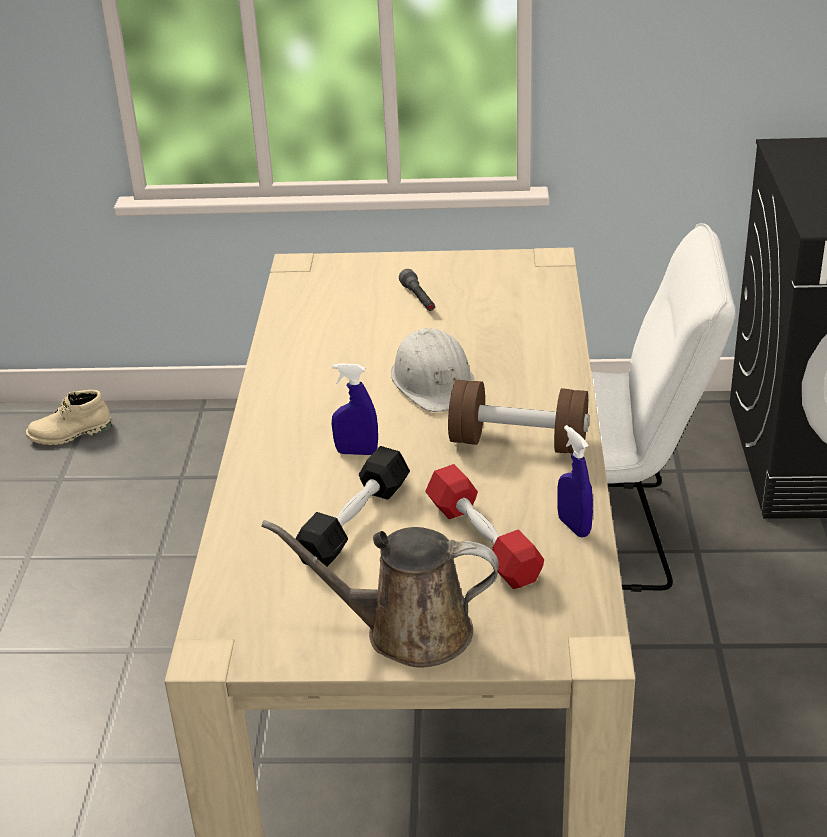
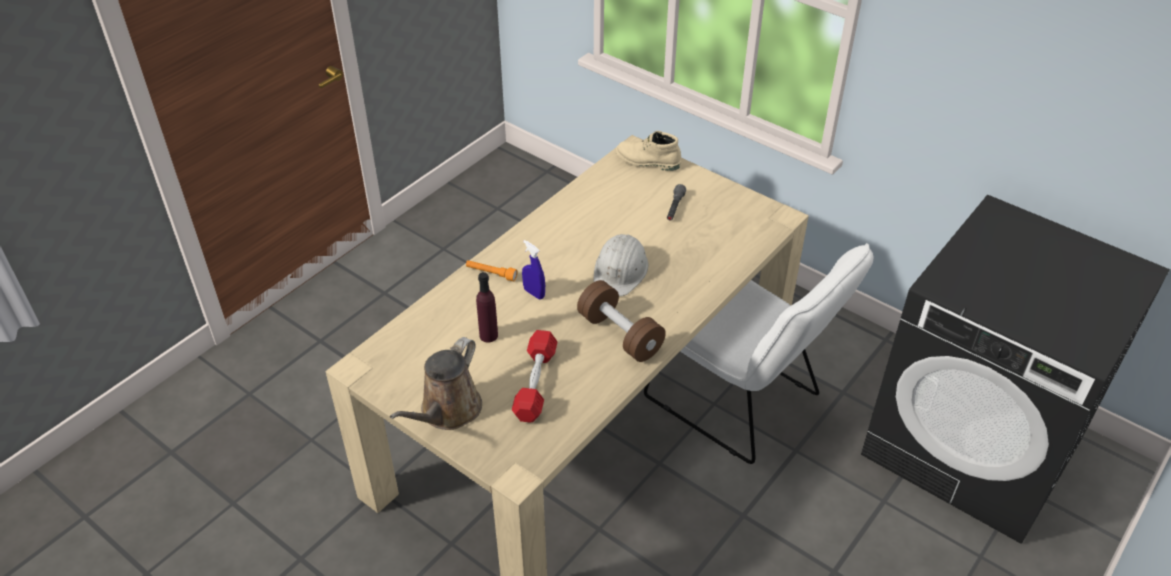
camera: 35 degrees right, 10 degrees up
(70, 434) = (525, 182): beige boot -> beige boot (647, 162)
(272, 458) = (491, 274): none -> orange flashlight
(354, 523) = (488, 335): black dumbbell -> purple bottle
(407, 631) = (447, 411): brown watering can -> brown watering can turned 105 degrees counterclockwise
(574, 526) = (589, 403): blue spray bottle -> none

